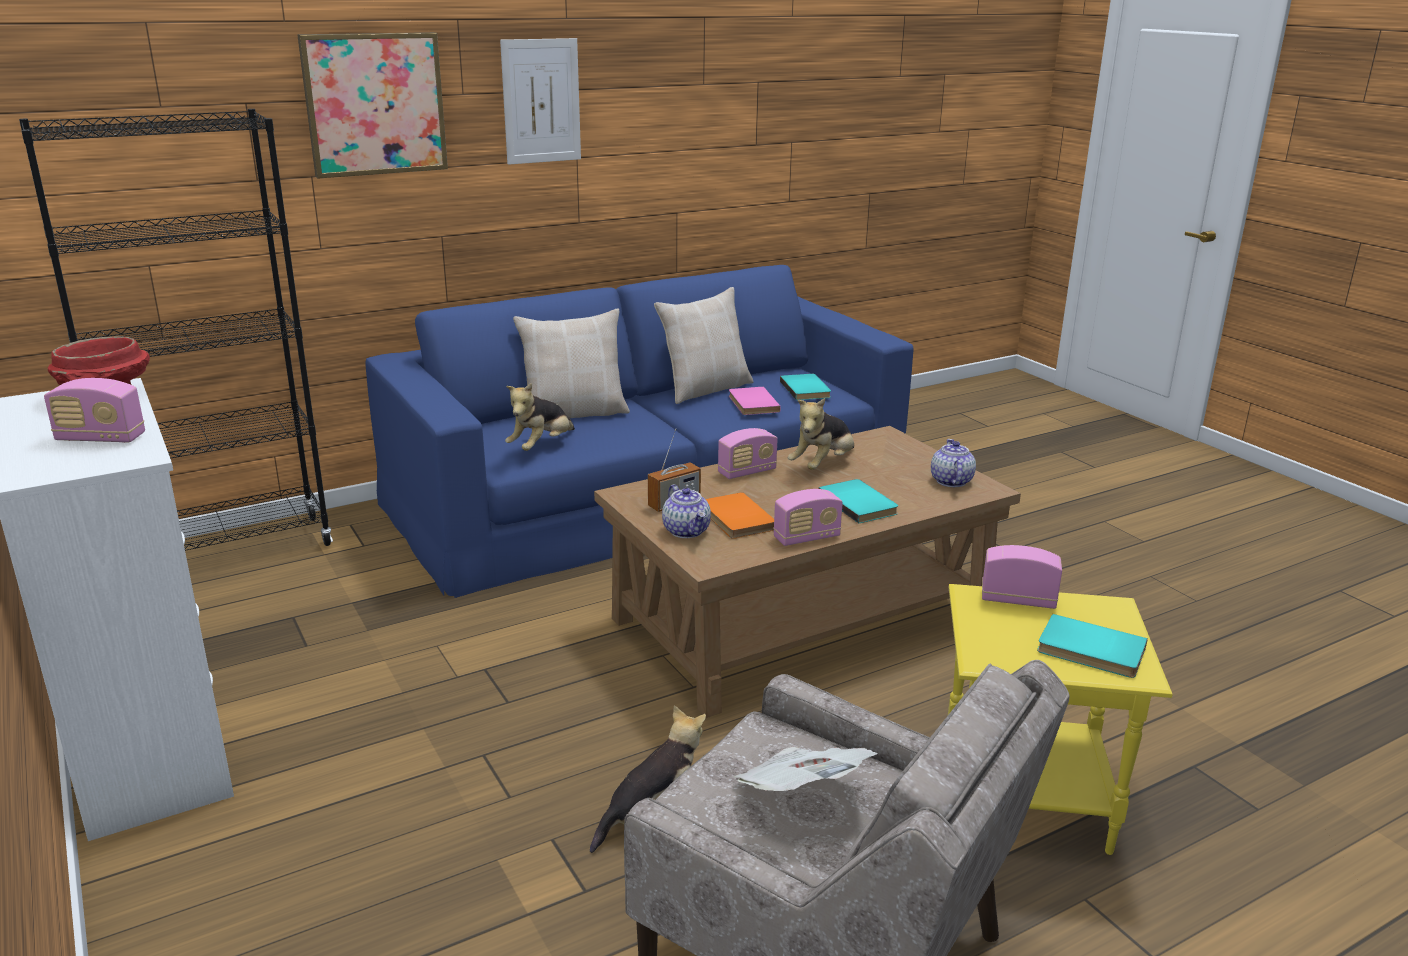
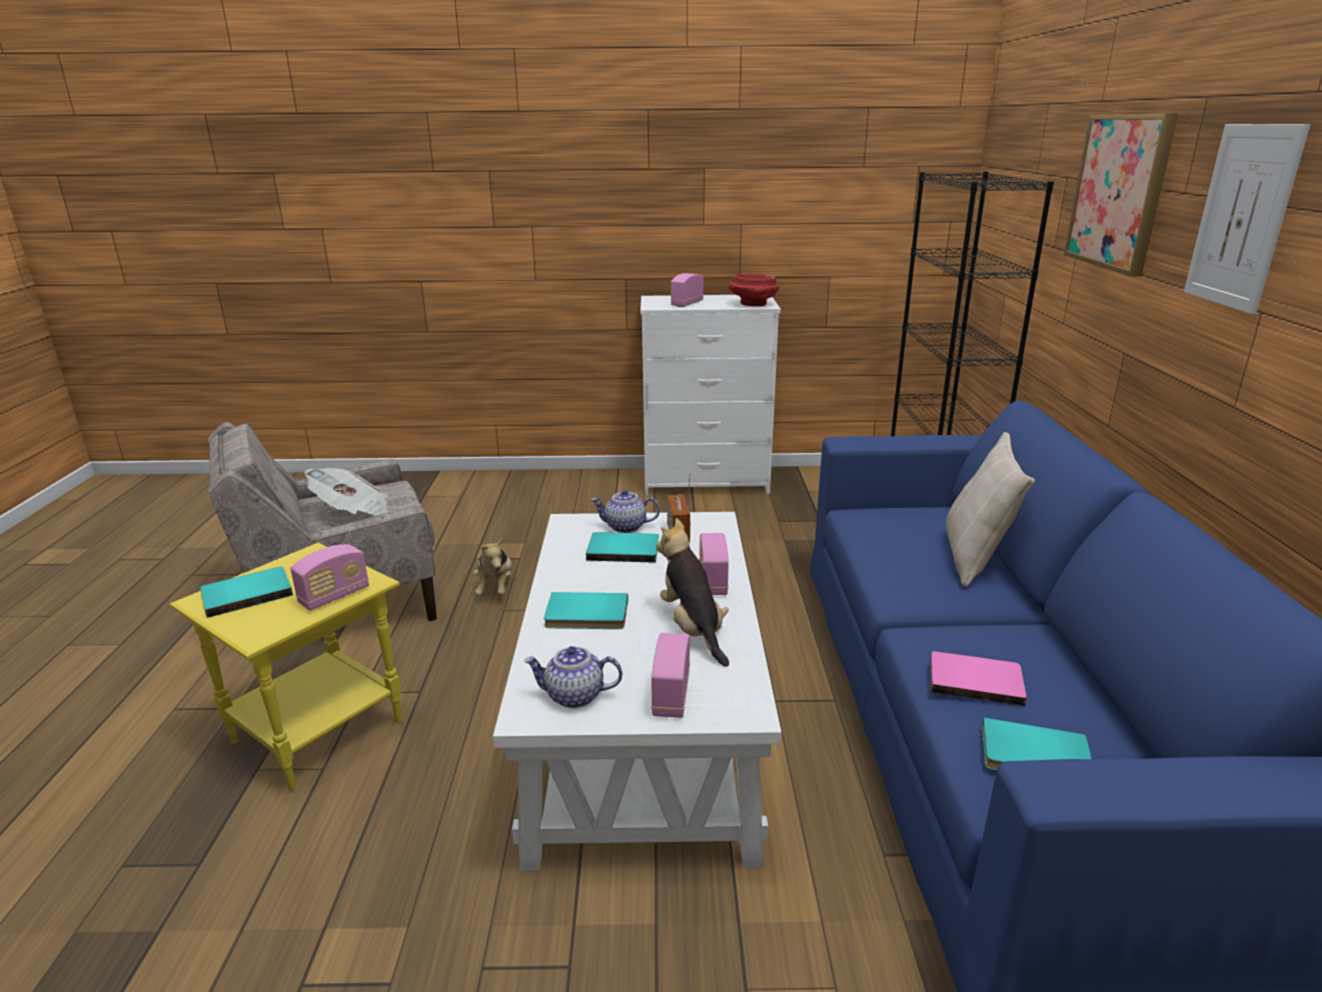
camera: 120 degrees right, 0 degrees up
(541, 446) = (884, 528): plush toy -> none
(705, 389) = (1052, 662): beige pillow -> none
(735, 519) = (623, 549): orange book -> turquoise book
(801, 619) = (644, 728): brown coffee table -> white coffee table
(806, 538) = (557, 568): radio -> radio (671, 695)
(950, 481) = (574, 696): teapot -> teapot turned 150 degrees clockwise

